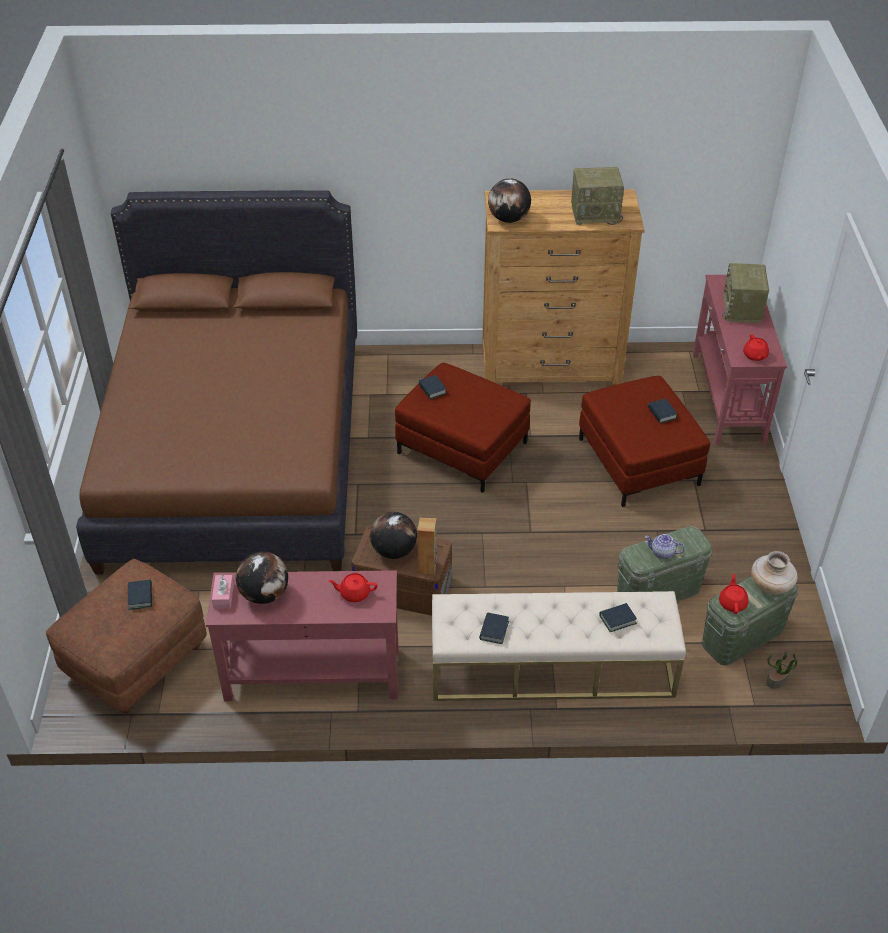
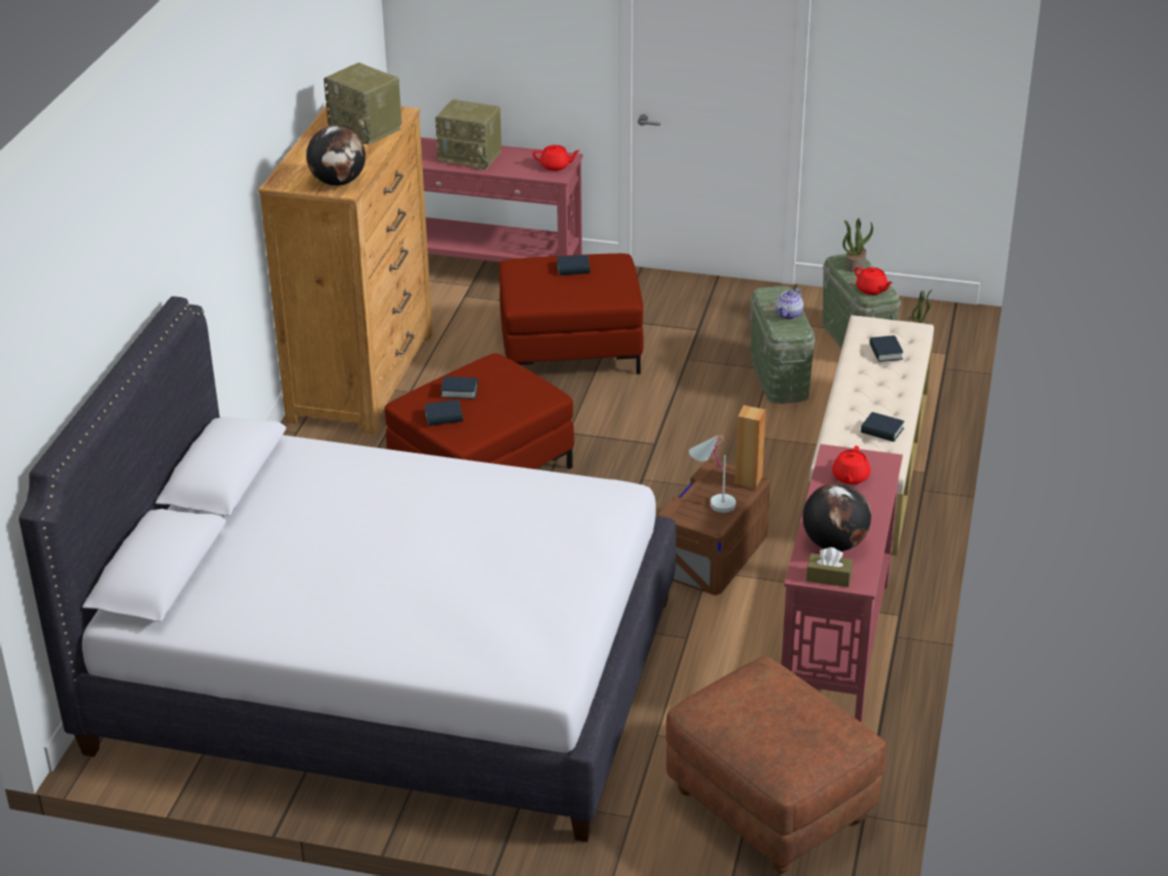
camera: 75 degrees left, 10 degrees down
(140, 597) = (758, 697): book -> book (459, 391)
(223, 596) = (828, 577): pink tissue box -> brown tissue box
(235, 451) = (384, 674): brown bed -> white bed
(393, 551) = (711, 502): globe -> white table lamp
(596, 213) = (366, 129): radio -> radio turned 120 degrees clockwise
(732, 603) = (871, 290): red teapot -> red teapot turned 150 degrees counterclockwise
(771, 586) = (855, 265): beige vase -> potted plant

